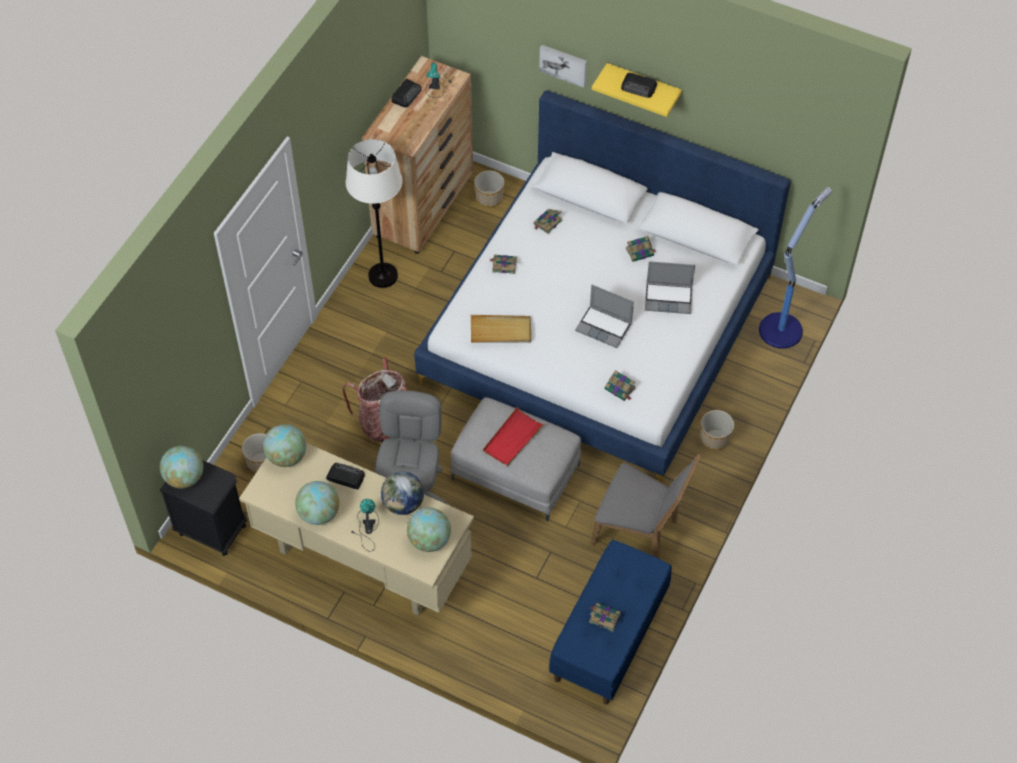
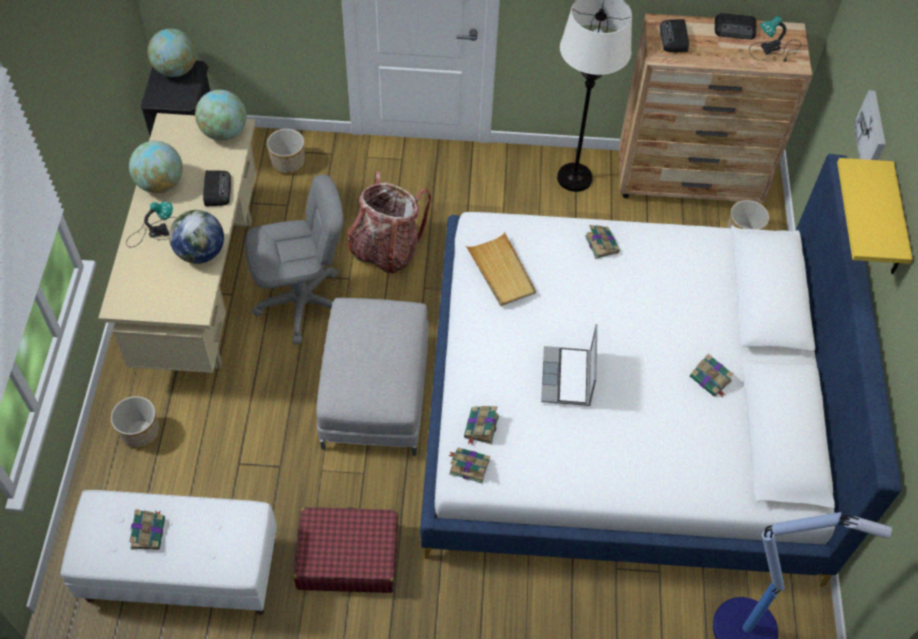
camera: 65 degrees right, 0 degrees up
(429, 540) = (159, 294): globe -> none
(512, 439) = (372, 347): red tray -> none
(547, 223) = (692, 266): book -> book (468, 466)
(609, 638) = (181, 572): blue bench -> white bench
(639, 87) = (877, 209): radio -> radio (674, 39)
(640, 531) = (347, 556): grey chair -> red suitcase
(669, 298) = (655, 437): laptop -> none
(715, 439) = (526, 600): planter -> planter (140, 433)

